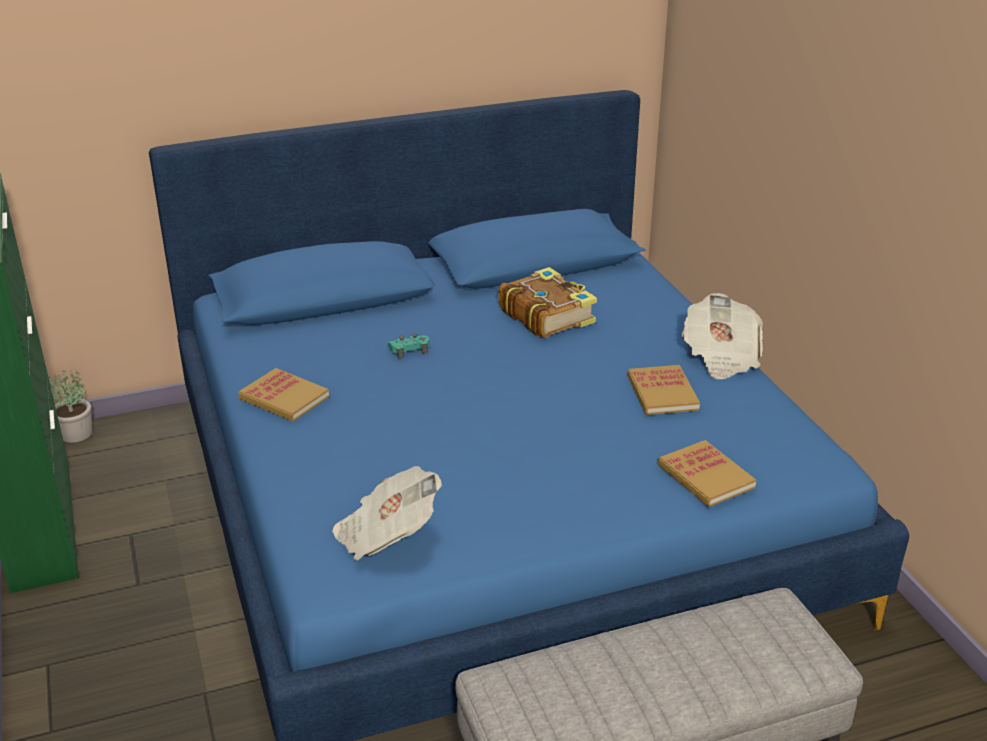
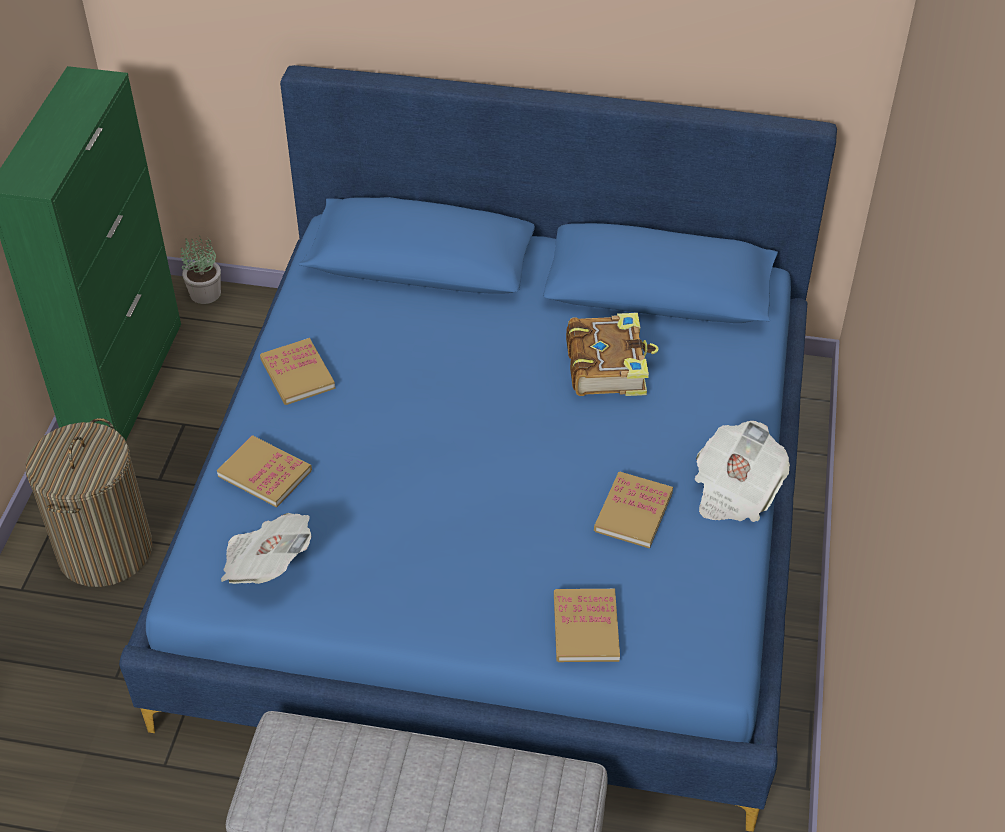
camera: 30 degrees right, 15 degrees up
(123, 662) = (105, 550): none -> laundry basket
(320, 472) = (265, 473): none -> book
(409, 350) = (446, 359): turquoise game controller -> none

